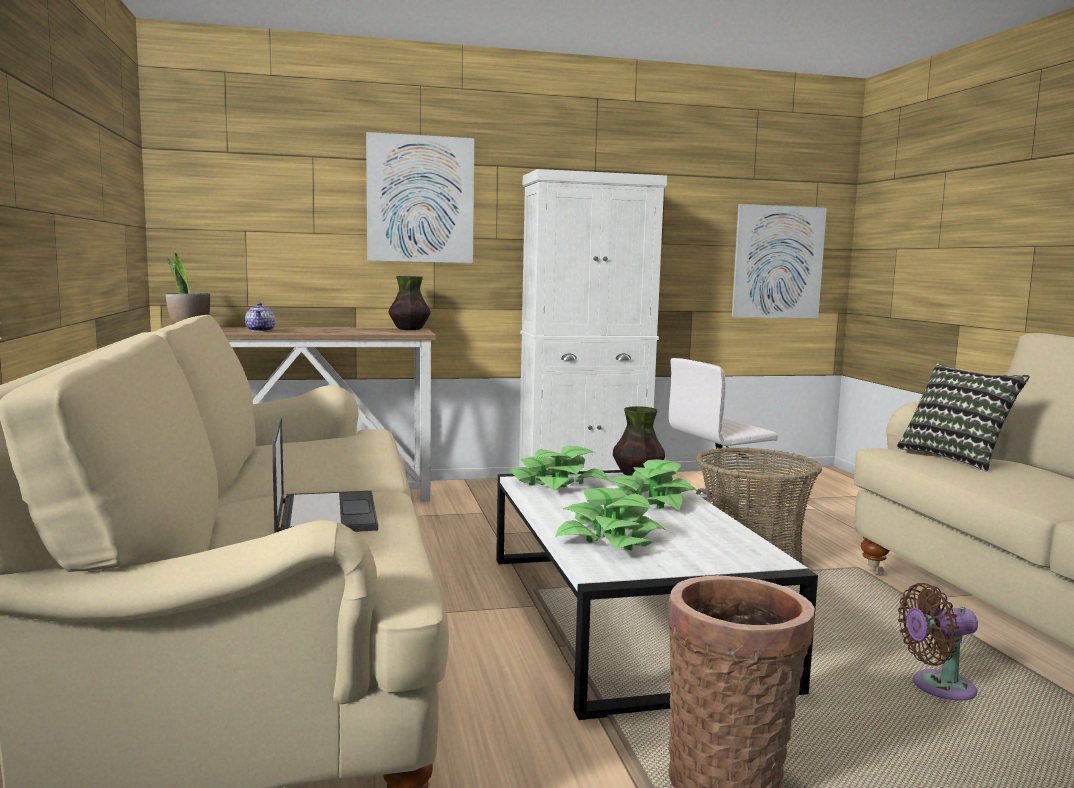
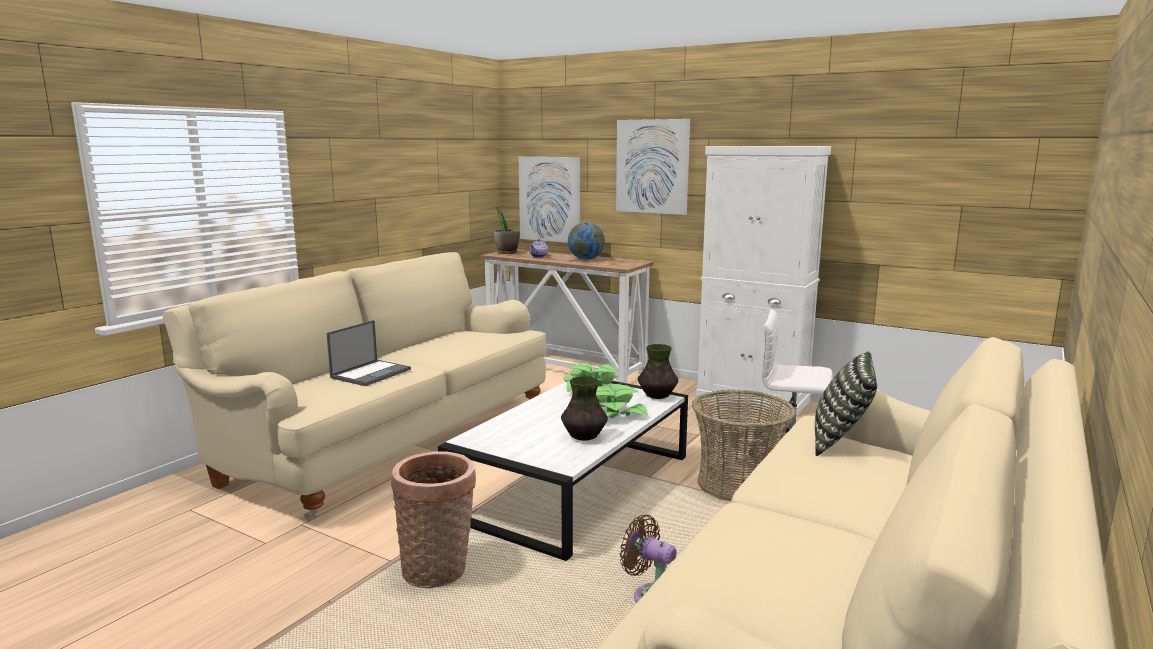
camera: 45 degrees right, 5 degrees up
(338, 330) = (586, 259): none -> globe
(409, 329) = (631, 262): vase -> vase (584, 436)
(610, 539) = (522, 427): potted plant -> none
(778, 262) = (980, 222): picture -> picture (549, 199)

